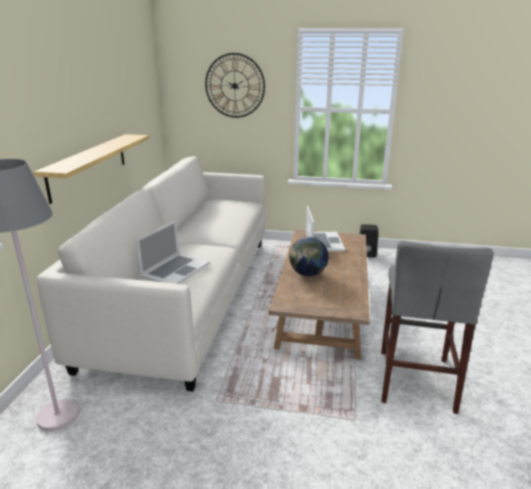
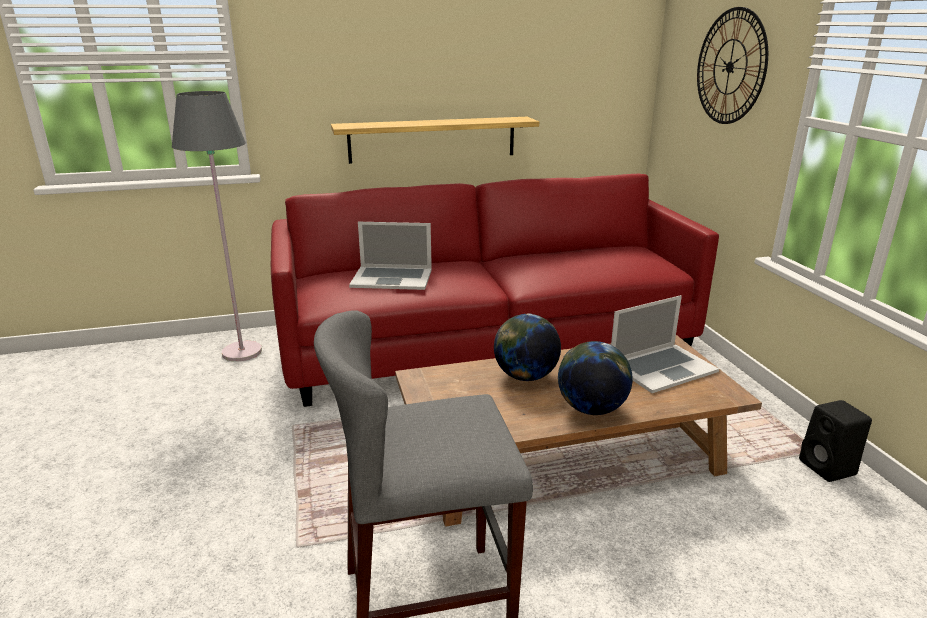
camera: 65 degrees right, 0 degrees up
(187, 295) = (487, 344): white sofa -> red sofa
(350, 267) = (591, 409): none -> globe

